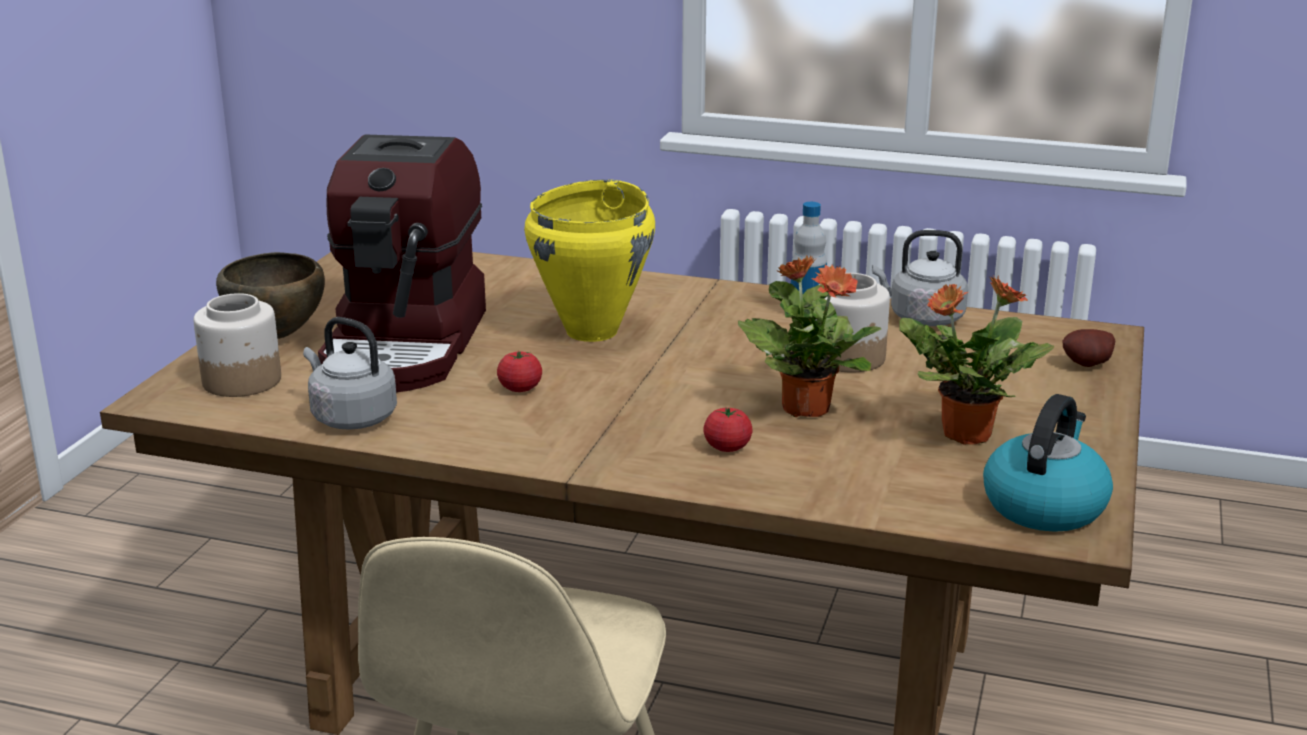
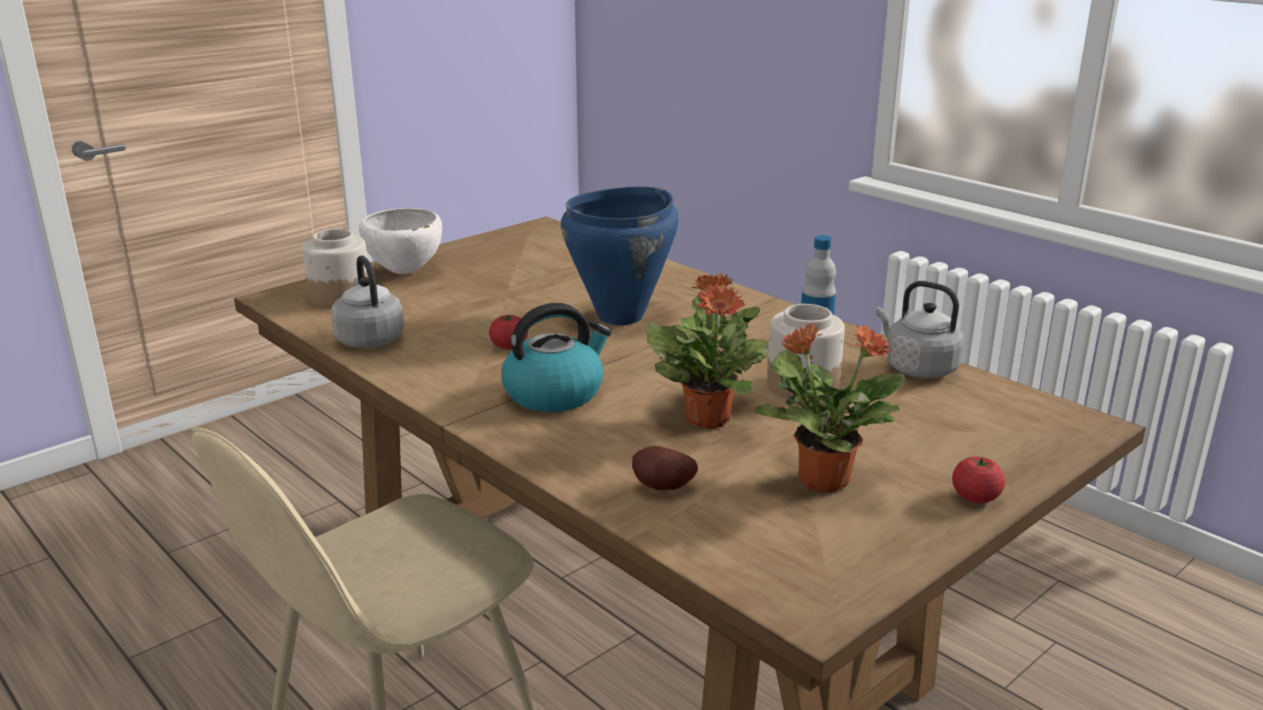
camera: 30 degrees right, 0 degrees up
(278, 335) = (405, 272): brown bowl -> white bowl
(407, 345) = (477, 297): coffee machine -> none
(593, 331) = (621, 317): yellow cooking pot -> blue cooking pot
(727, 447) = (599, 433): tomato -> tomato (975, 497)
(1044, 505) = (813, 569): kettle -> kettle (555, 393)
(1089, 366) = (1033, 450): potato -> potato (662, 488)

